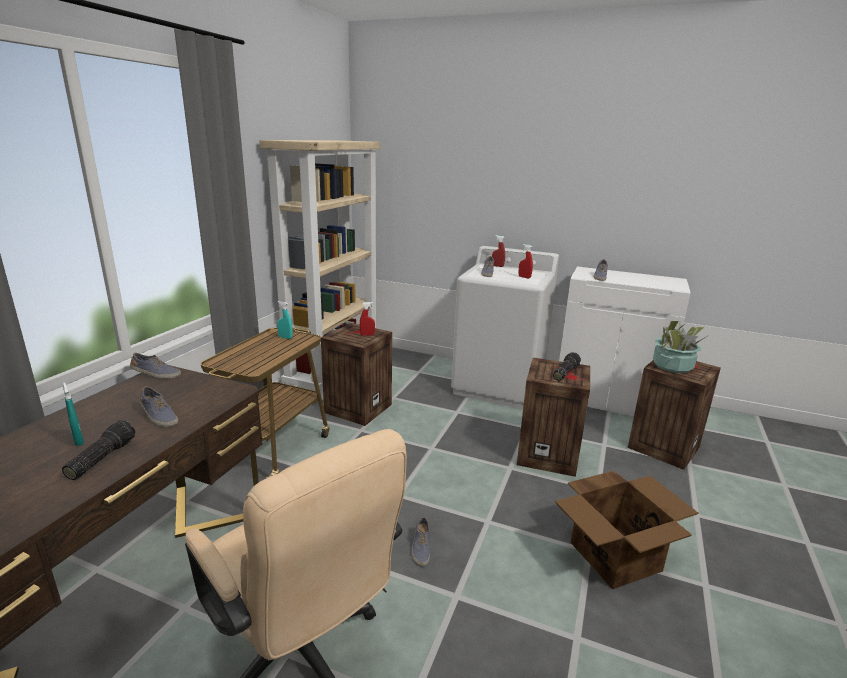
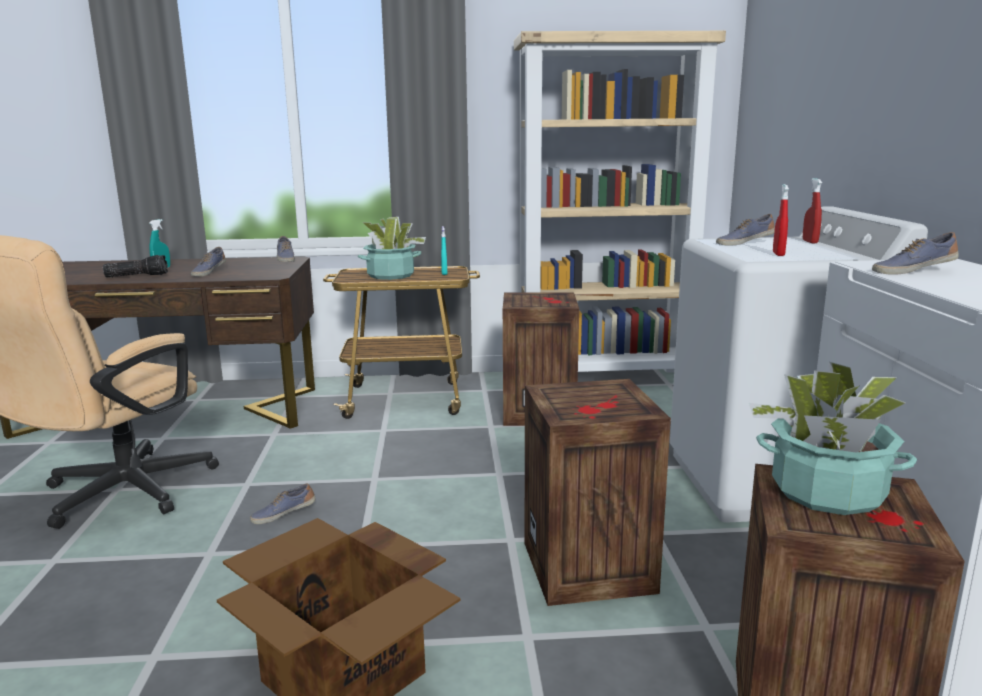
camera: 65 degrees right, 5 degrees down
(260, 353) = (391, 275): none -> potted plant
(367, 335) = (546, 302): red spray bottle -> none
(564, 372) = (598, 403): flashlight -> none

